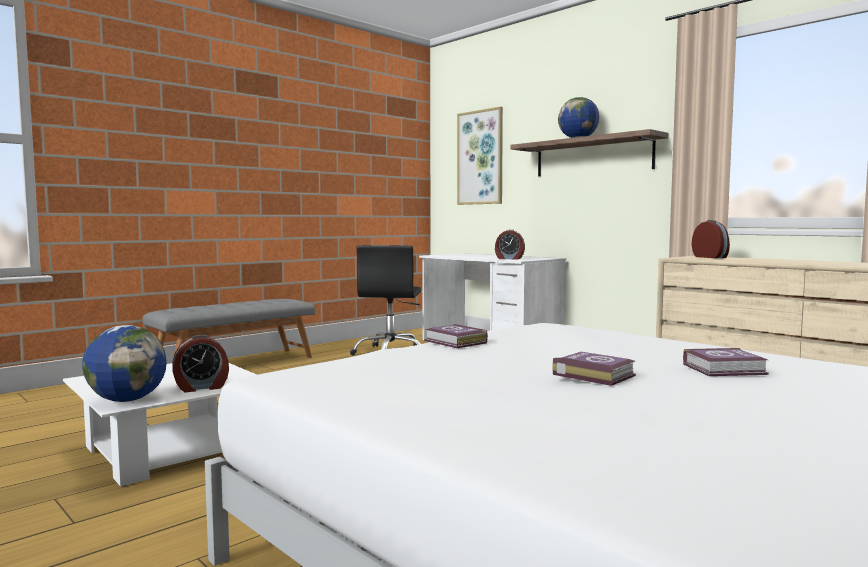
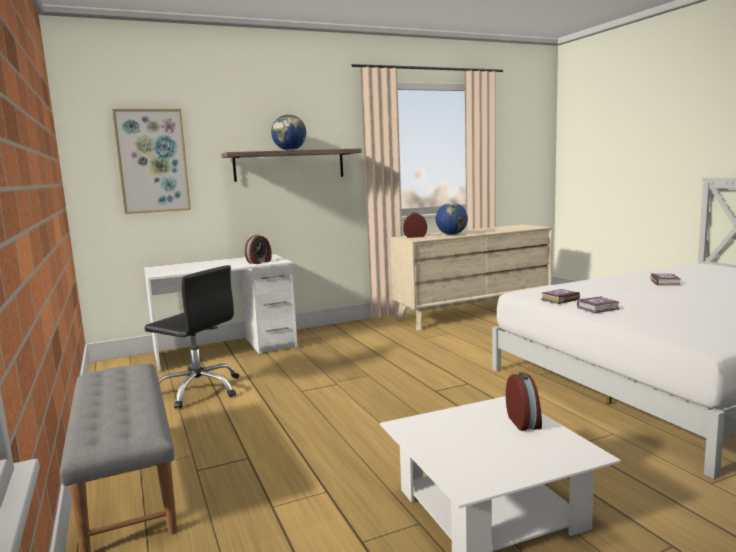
camera: 70 degrees left, 5 degrees up
(127, 400) = (570, 452): globe -> globe (451, 234)
(592, 374) = (688, 296): book -> book (558, 299)

